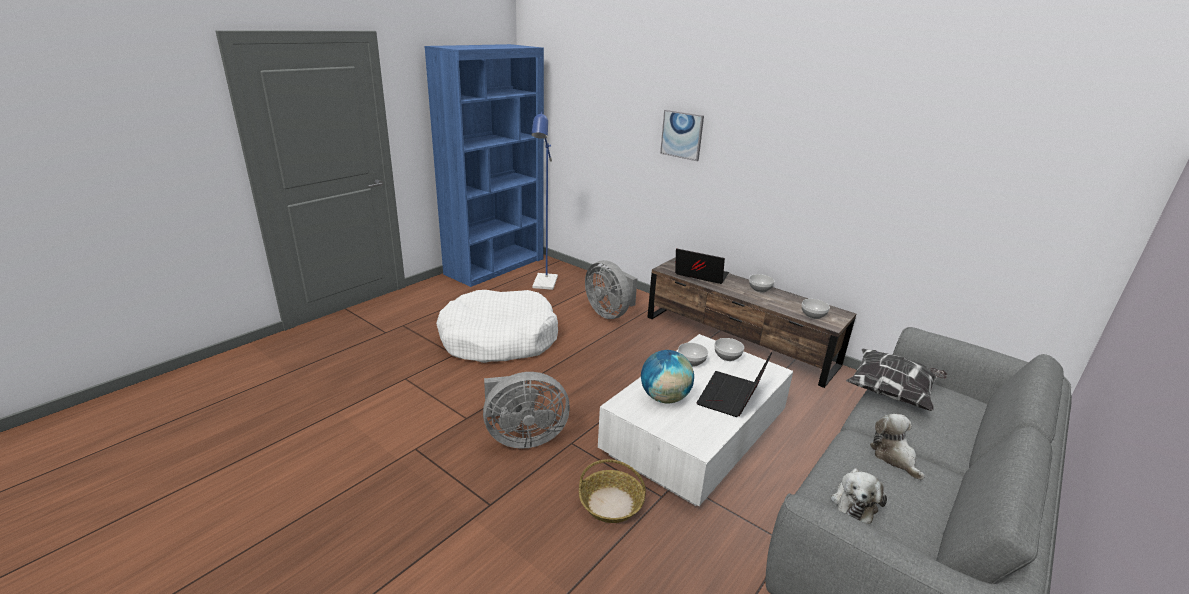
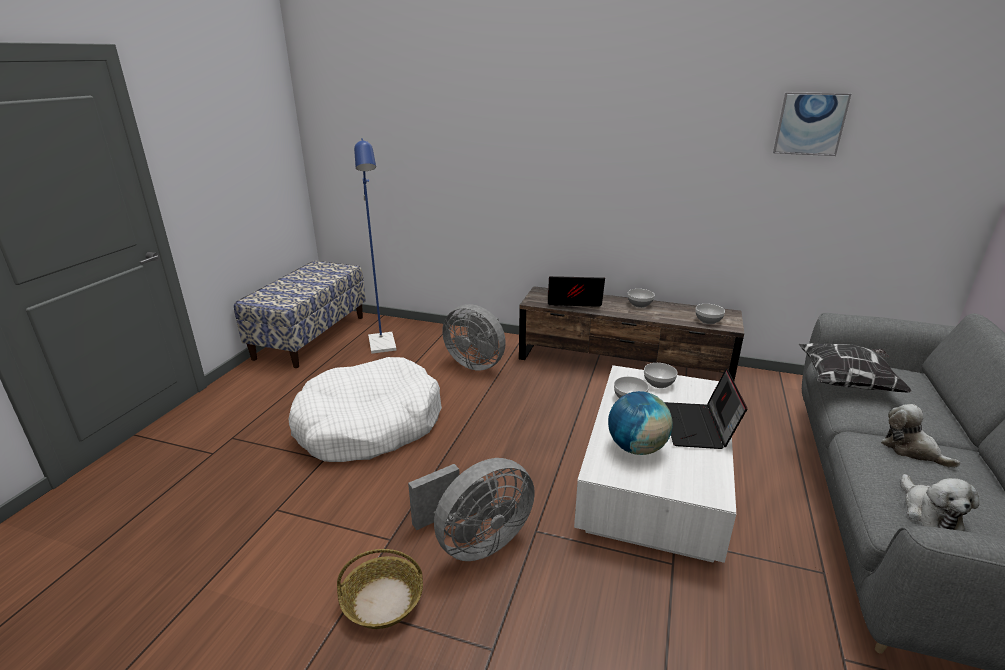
camera: 20 degrees left, 0 degrees up
(495, 266) = (311, 337): blue bookcase -> bench
(611, 503) = (628, 592): basket -> basket (383, 600)
(682, 135) = (526, 149): picture -> picture (810, 124)

